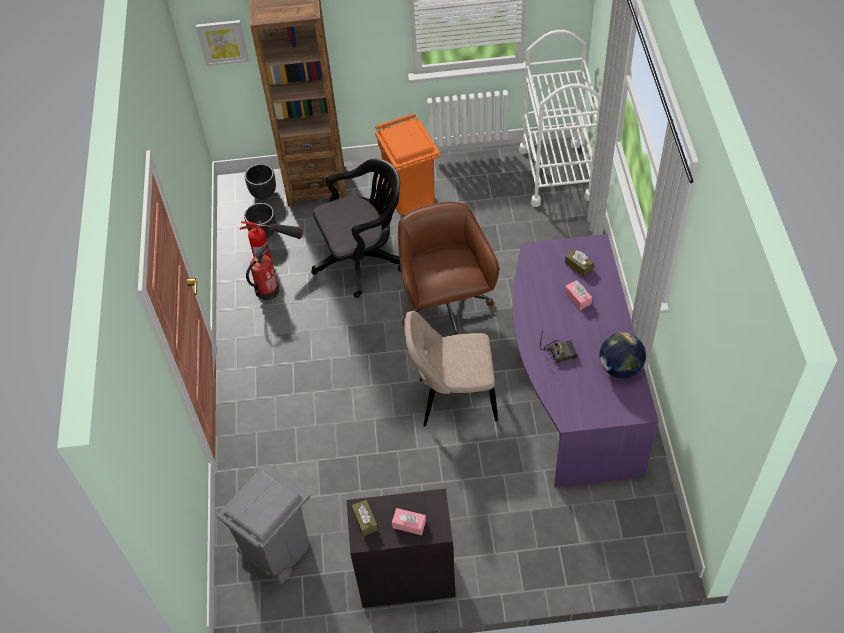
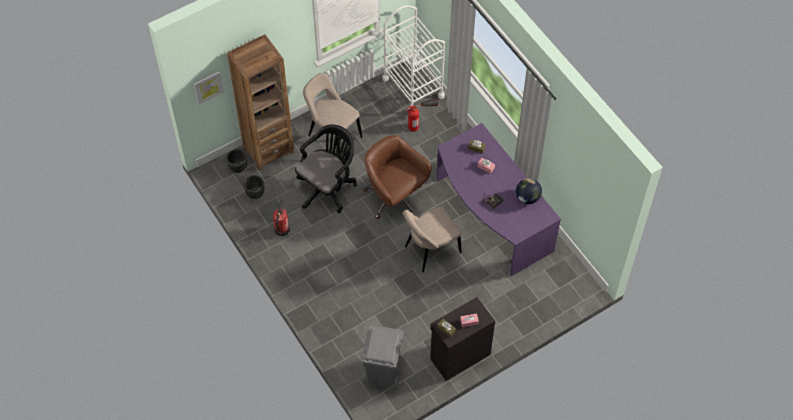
camera: 30 degrees left, 5 degrees up
(278, 258) = (275, 206): fire extinguisher -> fire extinguisher (421, 122)
(410, 196) = (333, 135): orange trash can -> beige chair

